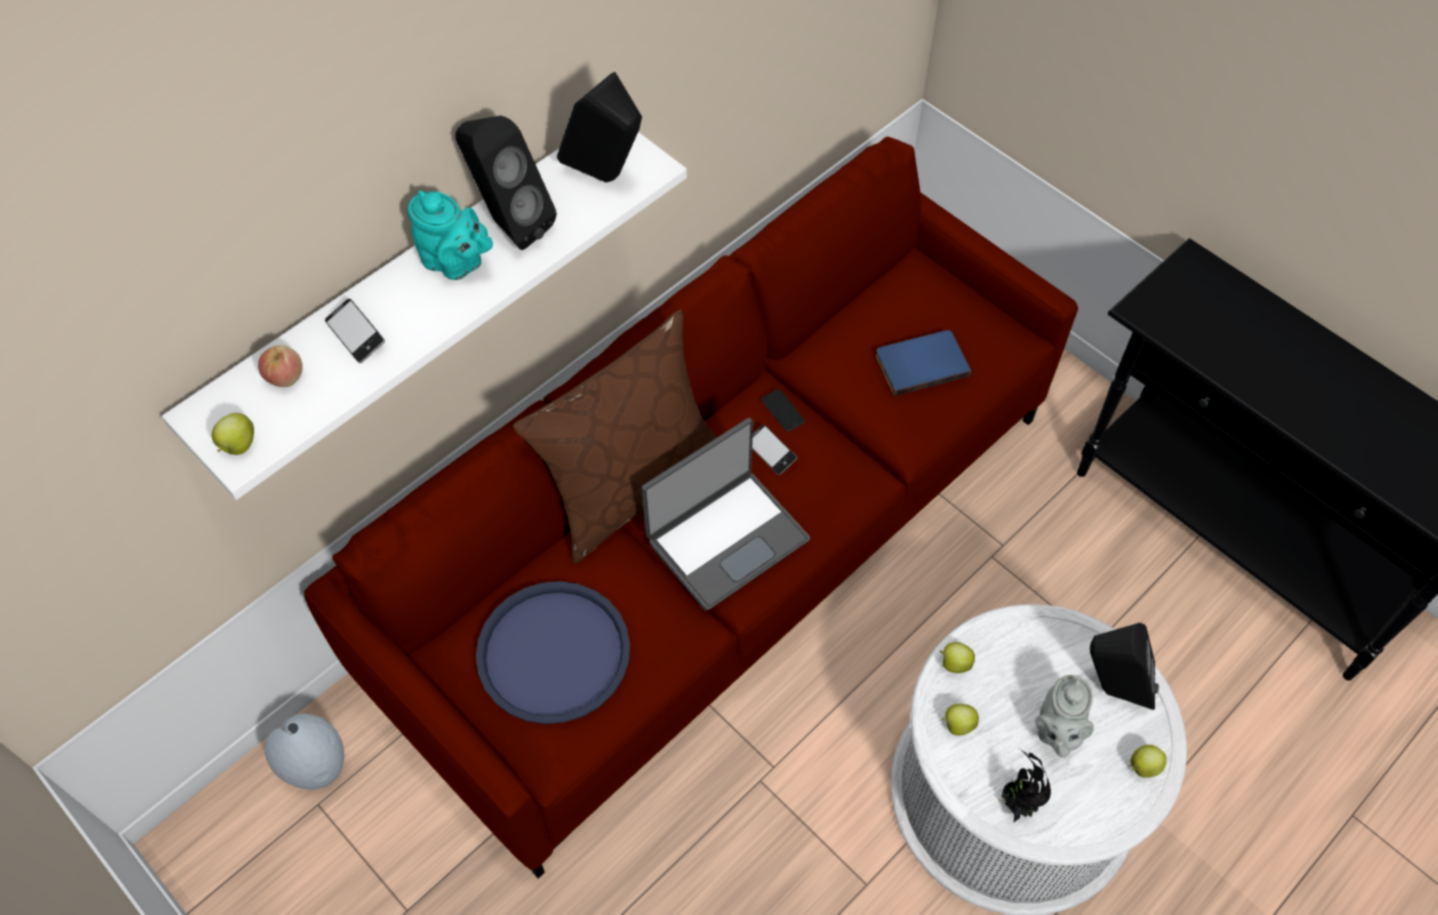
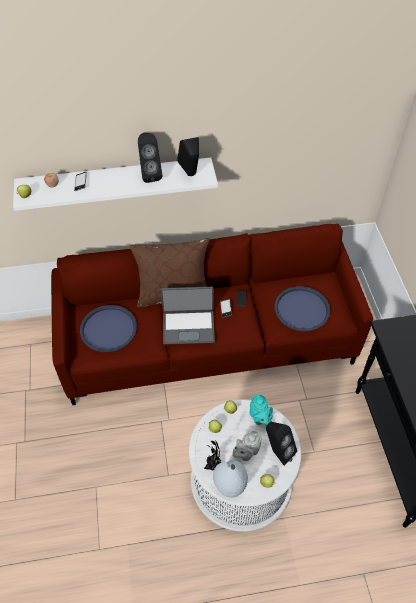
camera: 35 degrees right, 5 degrees down
(318, 768) = (39, 334): grey vase -> grey vase (230, 486)
(456, 263) = (125, 177): turquoise teapot -> turquoise teapot (259, 418)
(920, 363) = (301, 309): blue book -> blue tray

